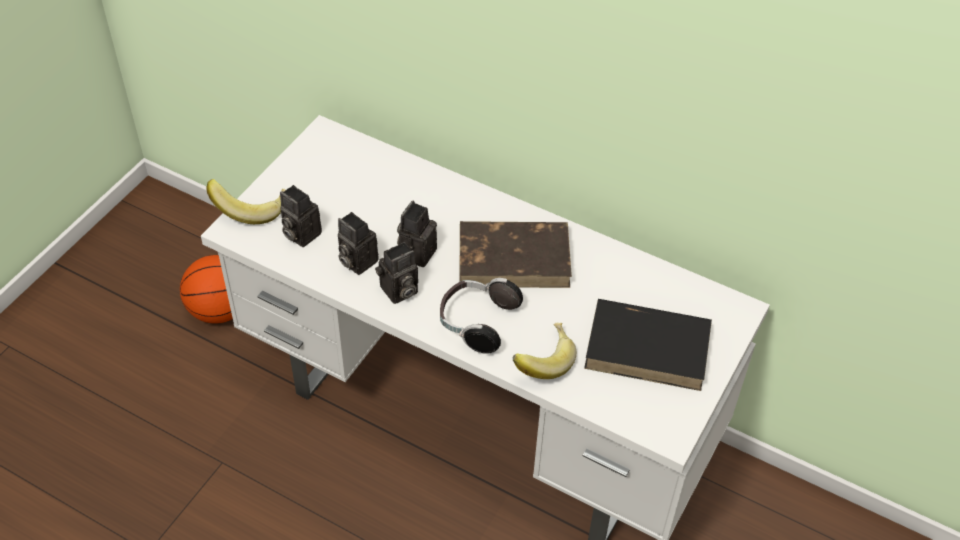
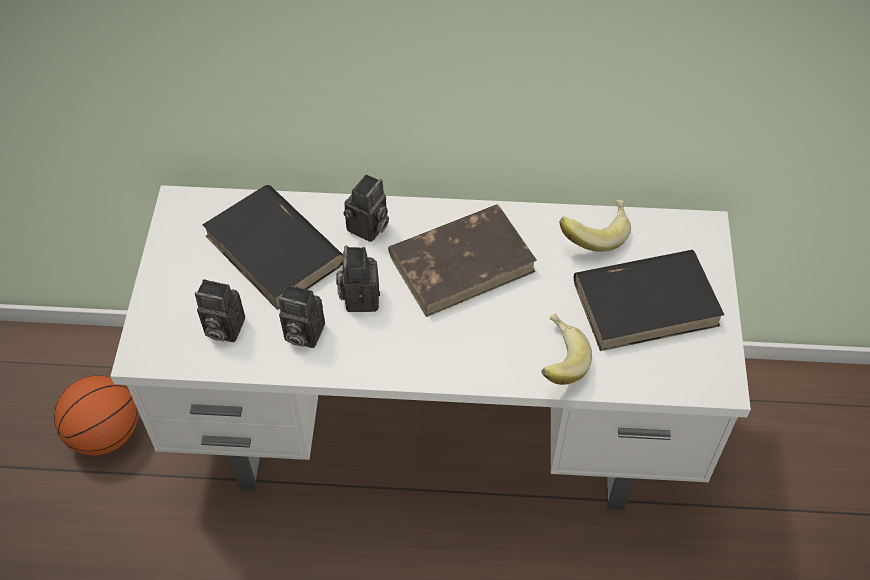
camera: 25 degrees left, 5 degrees up
(251, 209) = (150, 321): banana -> banana (594, 234)
(374, 193) = (275, 250): none -> black book
(398, 292) = (367, 349): camera -> camera (368, 229)
(477, 322) = (467, 348): headphones -> none

